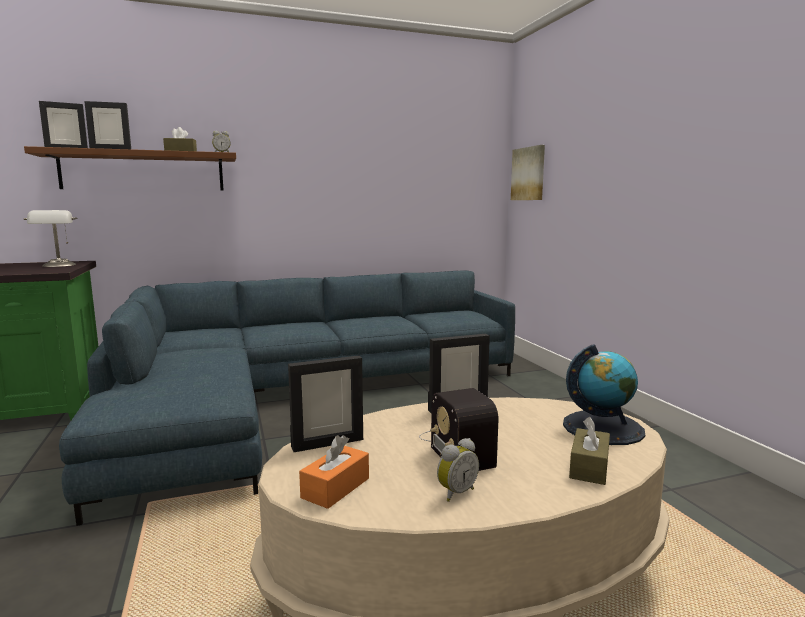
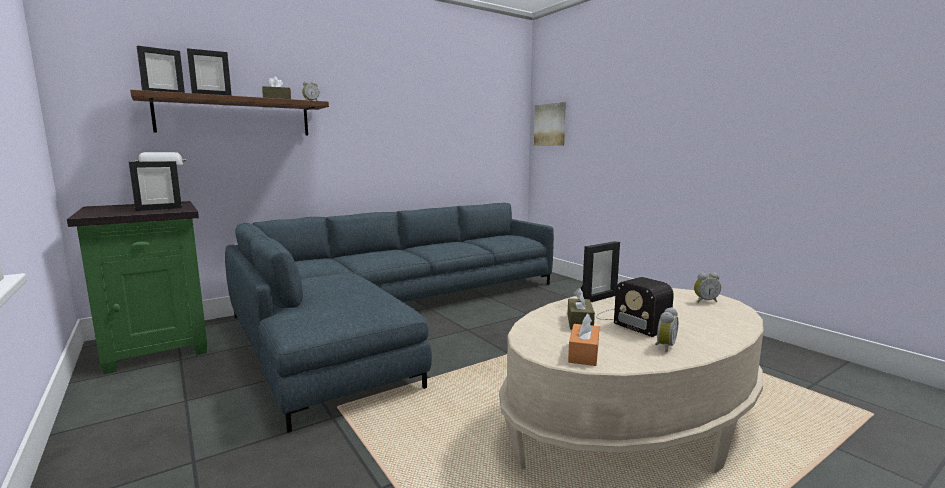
camera: 15 degrees left, 0 degrees up
(327, 443) = (538, 328): picture frame -> picture frame (159, 209)
(589, 467) = (724, 324): brown tissue box -> brown tissue box (579, 322)
(603, 427) = (705, 301): globe -> alarm clock

